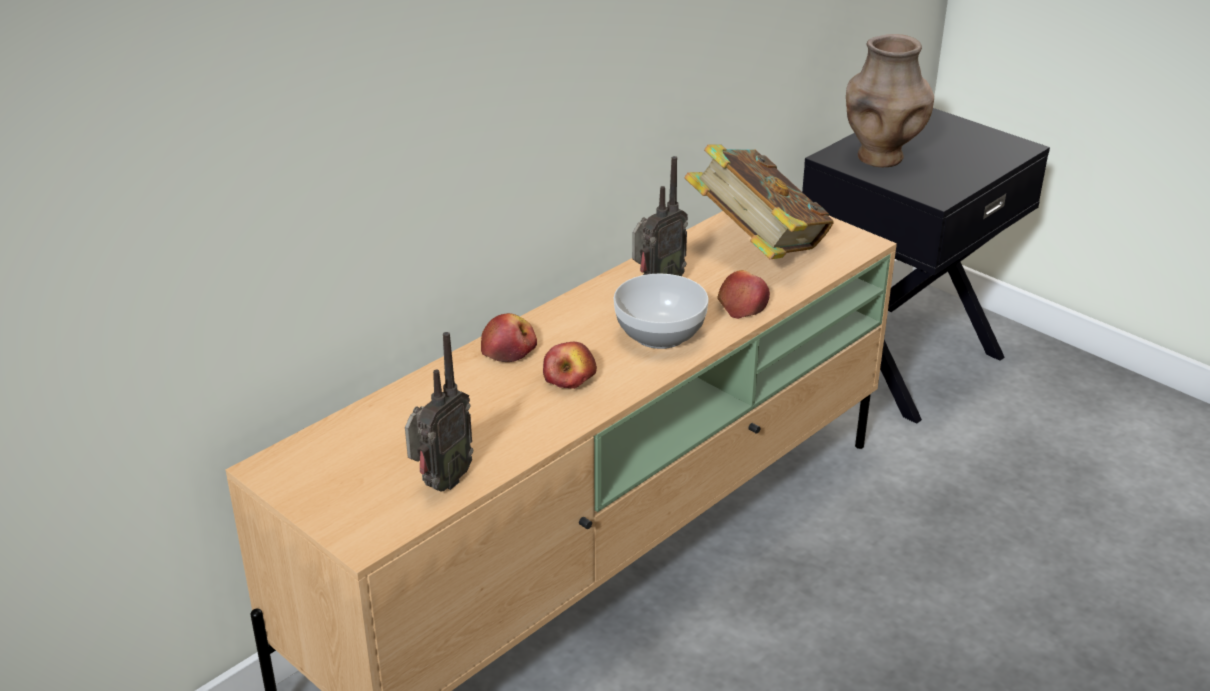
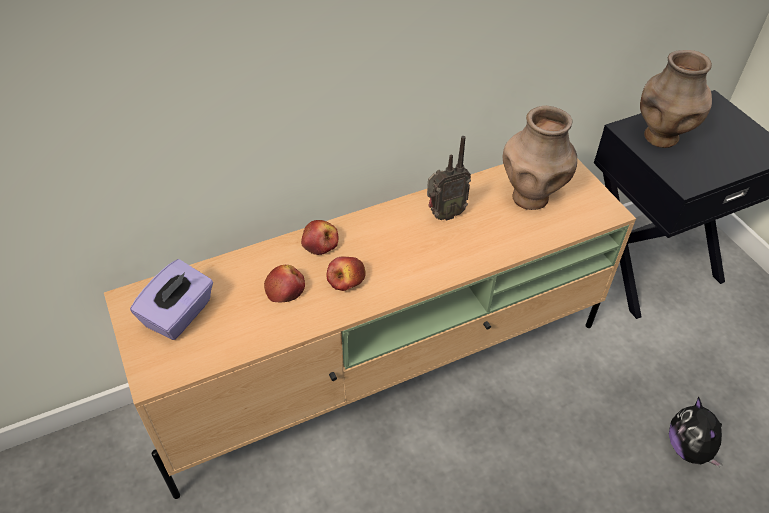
camera: 20 degrees right, 15 degrees up
(358, 466) = (179, 314): none -> purple tissue box
(440, 483) = (220, 345): radio -> none
(661, 333) = (426, 257): bowl -> none
(742, 305) = (495, 246): apple -> apple (285, 289)
(757, 248) = (531, 197): book -> brown vase
(1055, 546) = (689, 448): none -> plush toy

